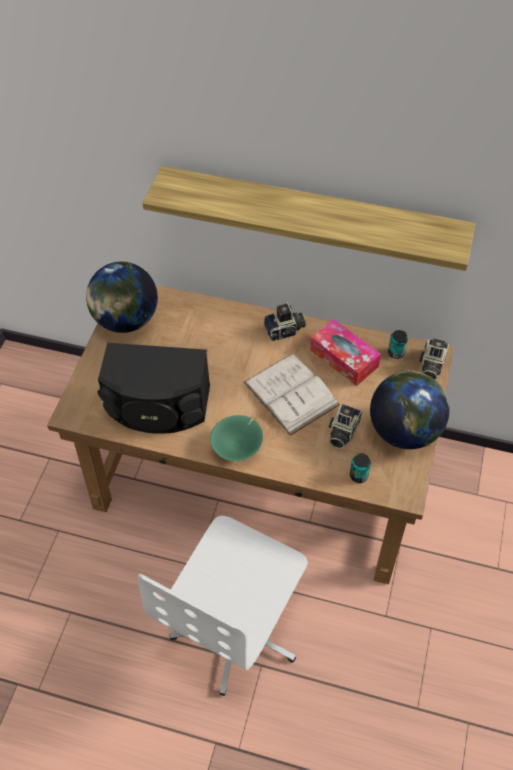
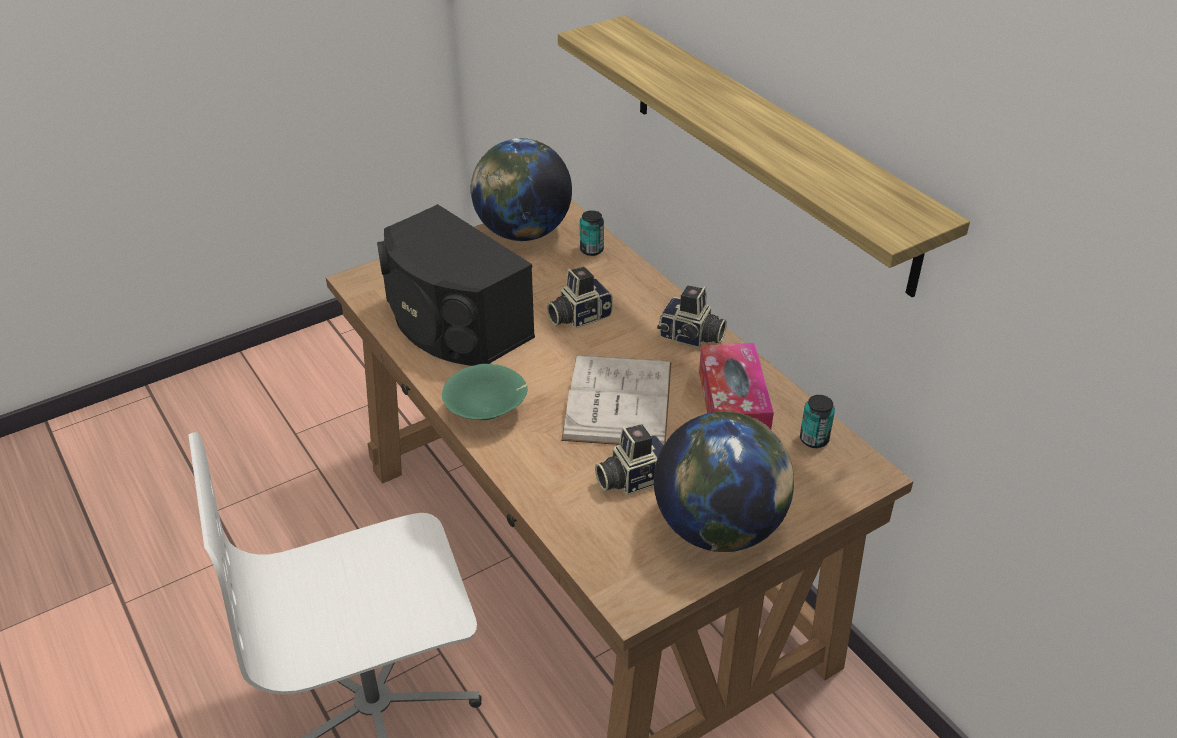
camera: 40 degrees right, 15 degrees down
(358, 475) = (594, 537): can -> can (591, 250)
(431, 366) = (848, 482): camera -> camera (578, 316)

